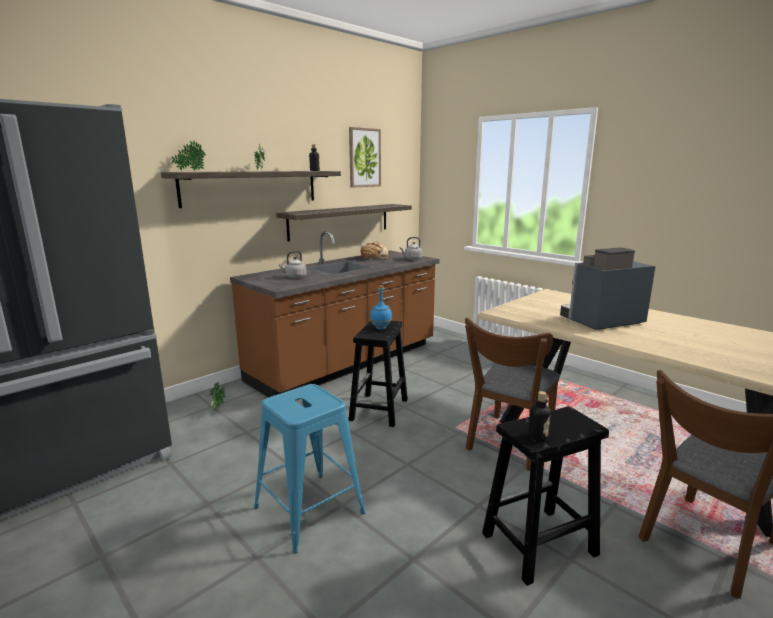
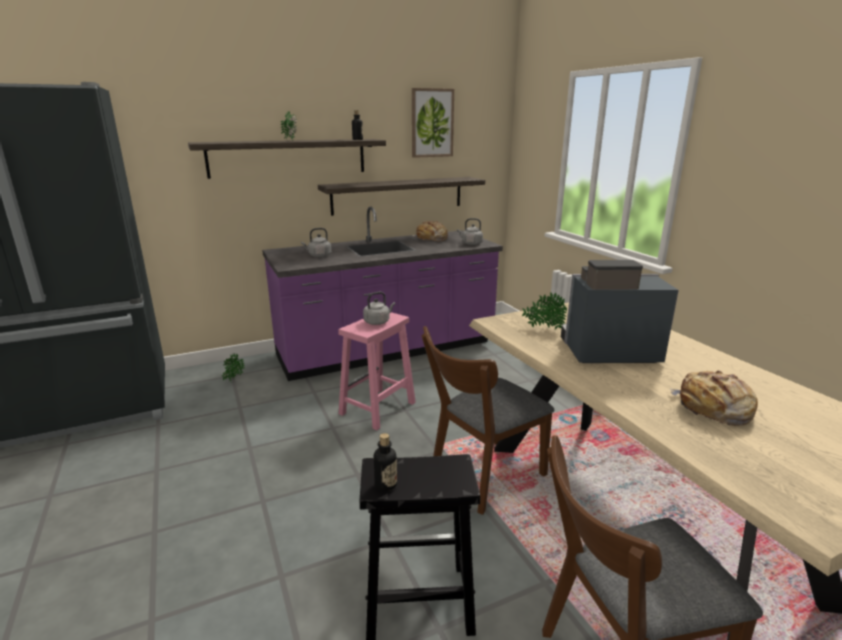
camera: 20 degrees right, 5 degrees up
(190, 171) = (215, 142): potted plant -> potted plant (543, 328)
(310, 510) = (231, 498): blue stool -> none
(346, 362) = (387, 350): brown counter -> purple counter
(379, 410) = (377, 409): black stool -> pink stool
(381, 328) = (378, 322): blue bottle -> grey kettle
(707, 344) = (713, 409): none -> bread

